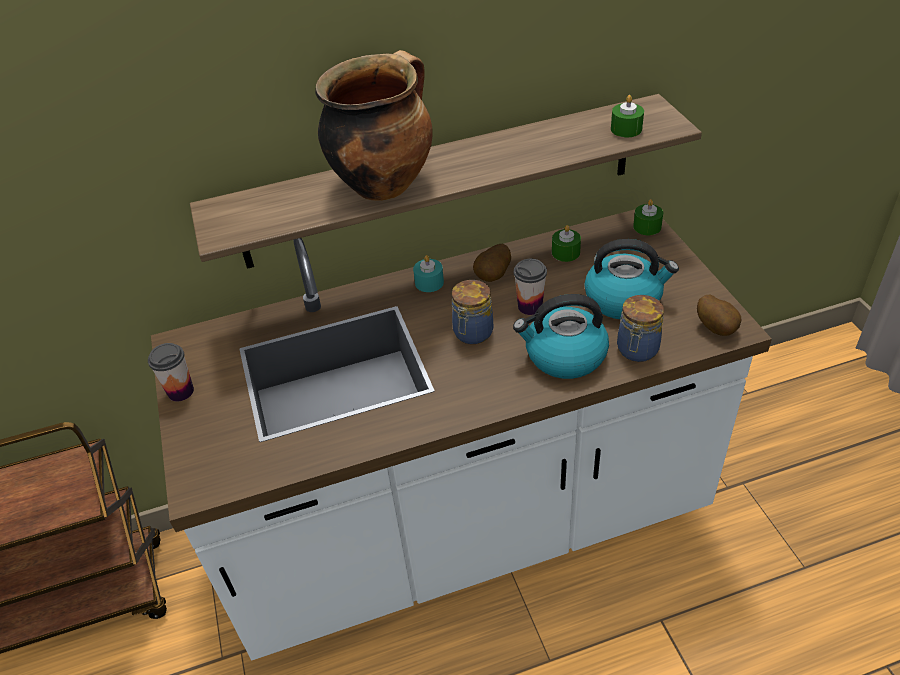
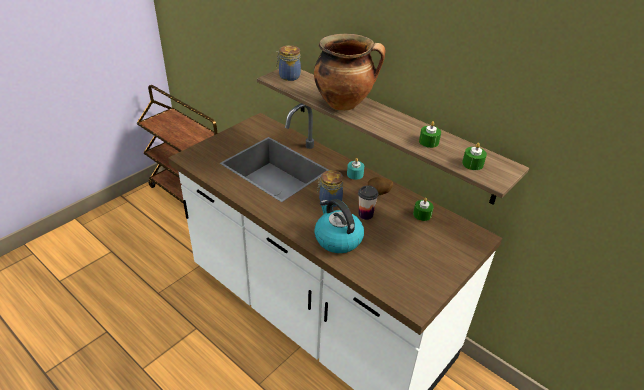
camera: 55 degrees right, 5 degrees down
(180, 391) = (234, 132): cup -> none
(624, 299) = (402, 249): kettle -> none
(637, 350) = (363, 266): jar -> jar (288, 76)
(647, 227) = (478, 241): green candle -> green candle (429, 142)
(717, 328) = (410, 297): potato -> none

